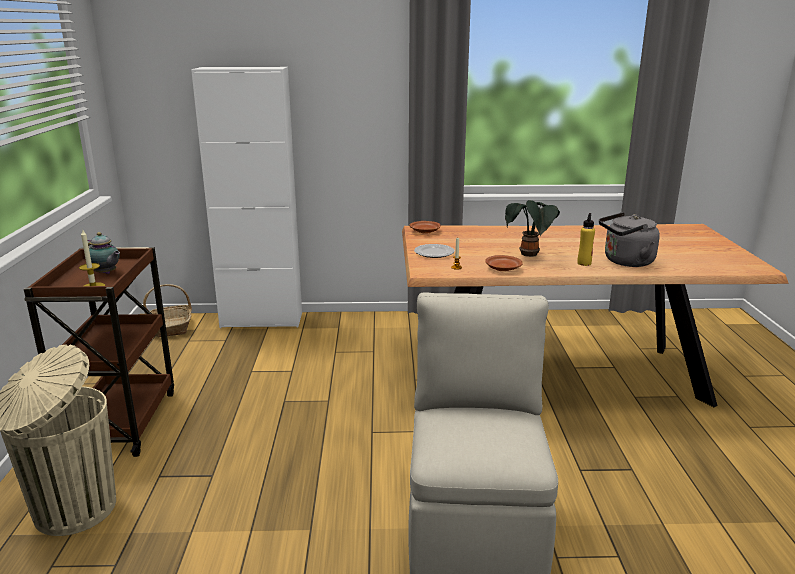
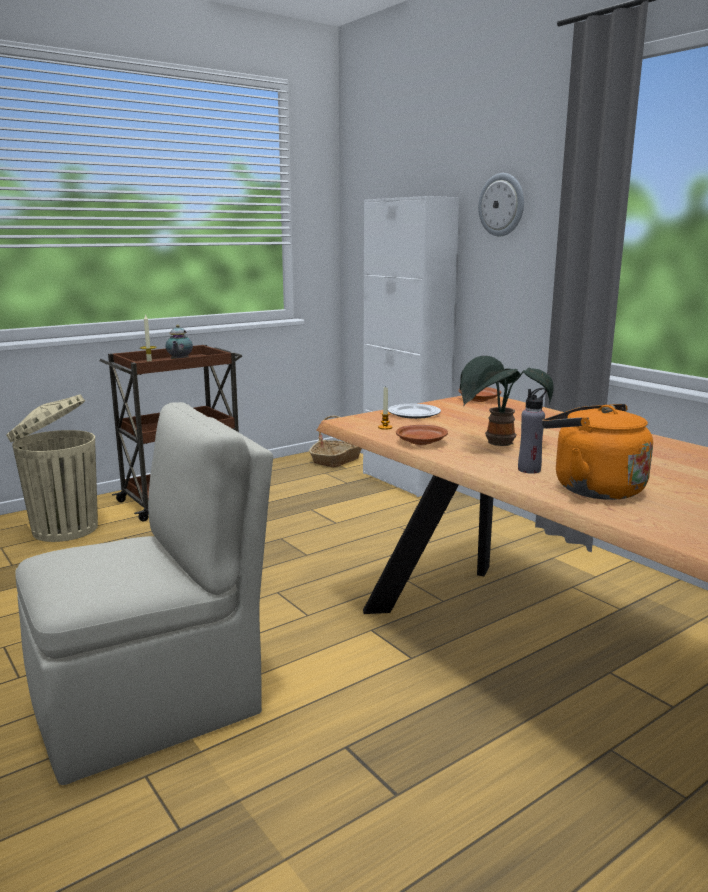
camera: 55 degrees right, 5 degrees down
(336, 74) = (502, 205): none -> wall clock
(584, 263) = (529, 470): yellow bottle -> grey bottle
(626, 262) = (592, 488): grey kettle -> orange kettle

